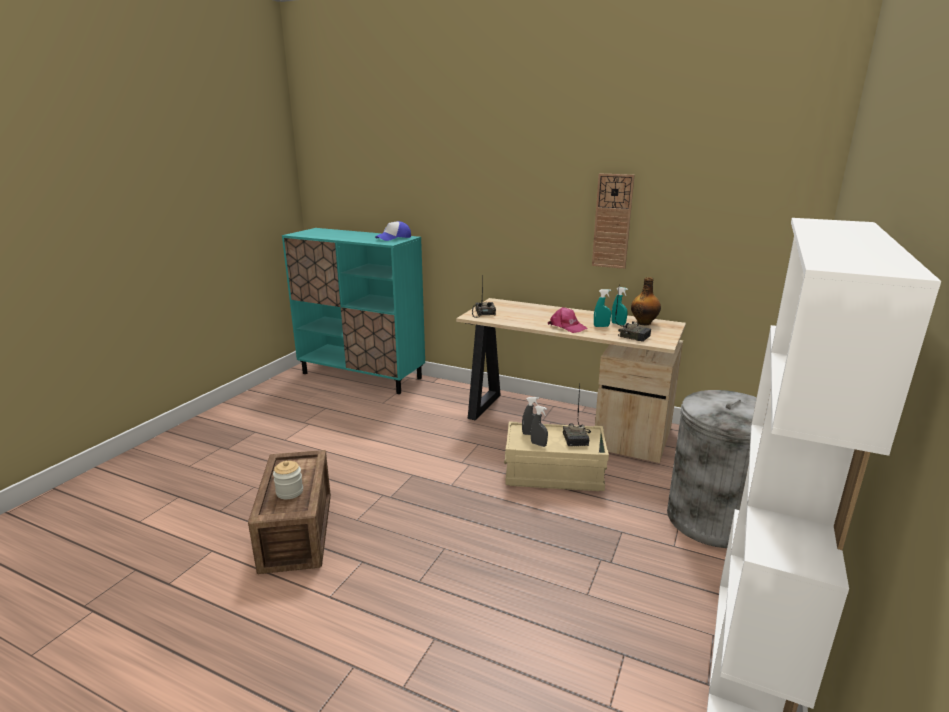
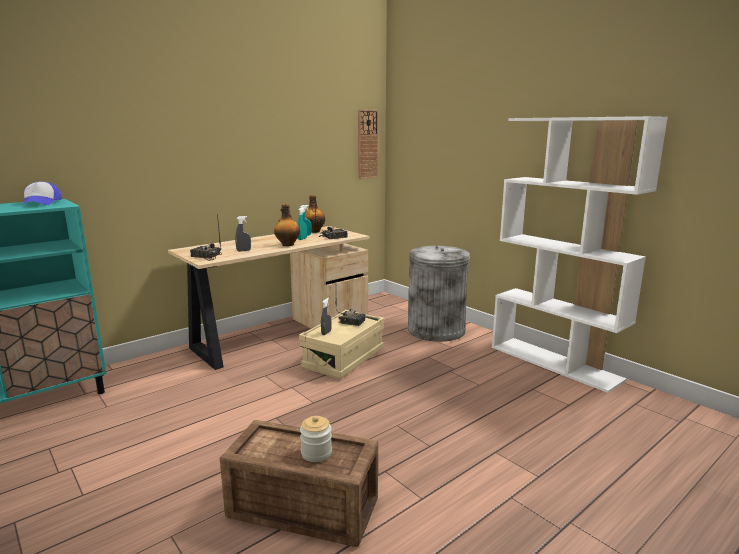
camera: 65 degrees left, 5 degrees down
(538, 444) = (346, 333): grey spray bottle -> grey spray bottle (243, 250)
(567, 327) = (287, 245): pink cap -> bottle
(612, 221) = (267, 156): wall clock -> wall clock (367, 144)

